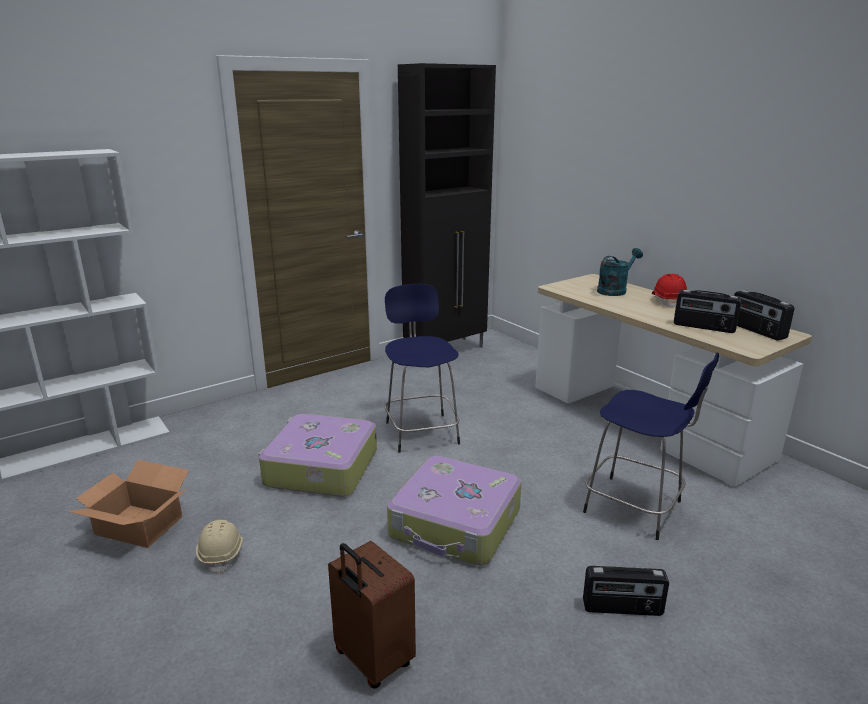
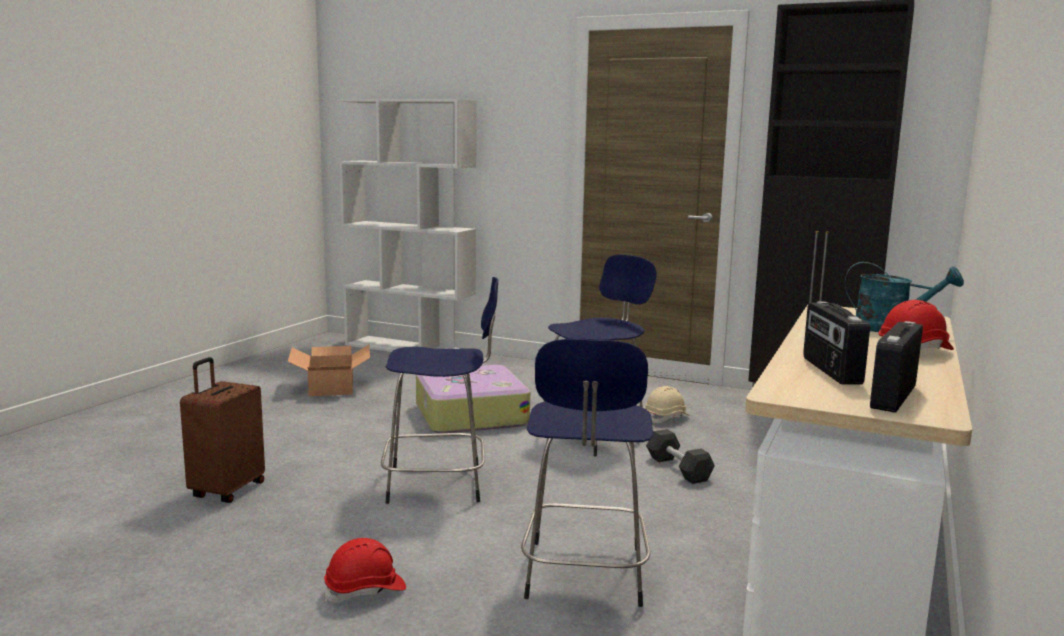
camera: 60 degrees right, 10 degrees down
(222, 554) = (318, 416): beige hard hat -> beige hard hat (666, 418)
(455, 524) = (439, 483): suitcase -> blue stool
(504, 423) = (678, 469): none -> black dumbbell
(622, 609) = (365, 590): radio -> red hard hat

